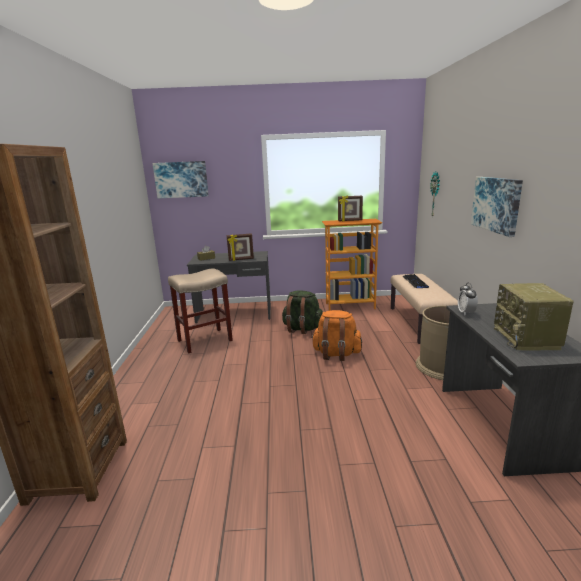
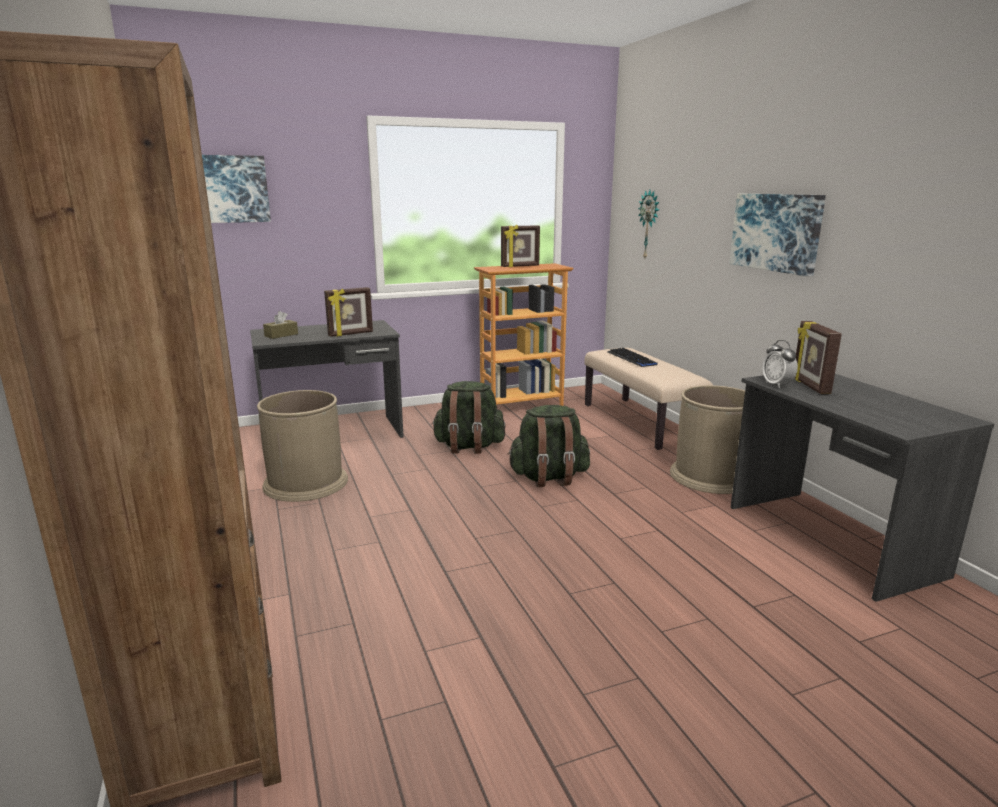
camera: 20 degrees left, 0 degrees up
(204, 341) = (305, 483): beige stool -> brown trash can
(336, 354) = (549, 478): orange backpack -> green backpack
(489, 316) = (809, 386): none -> picture frame
(527, 339) = (882, 408): radio -> none

